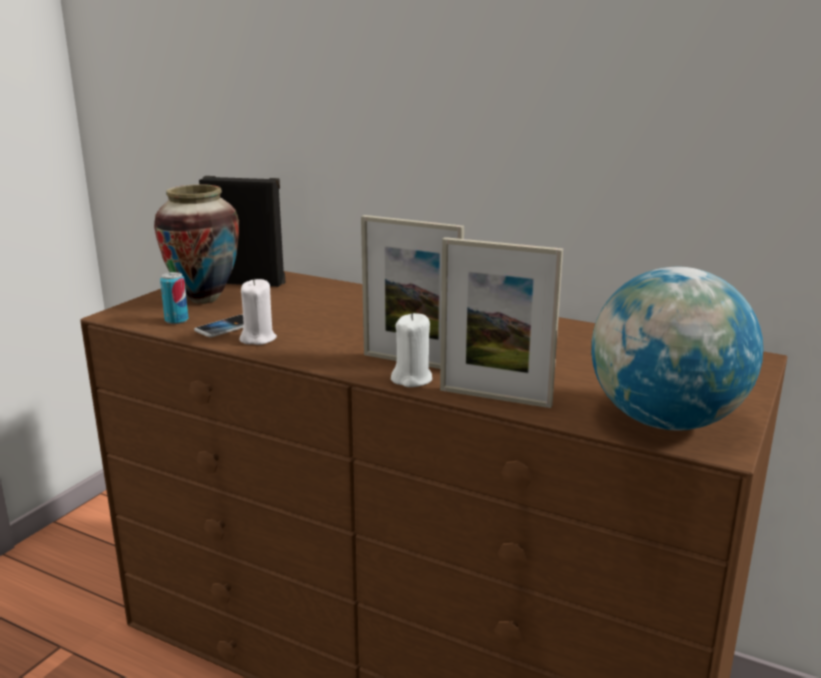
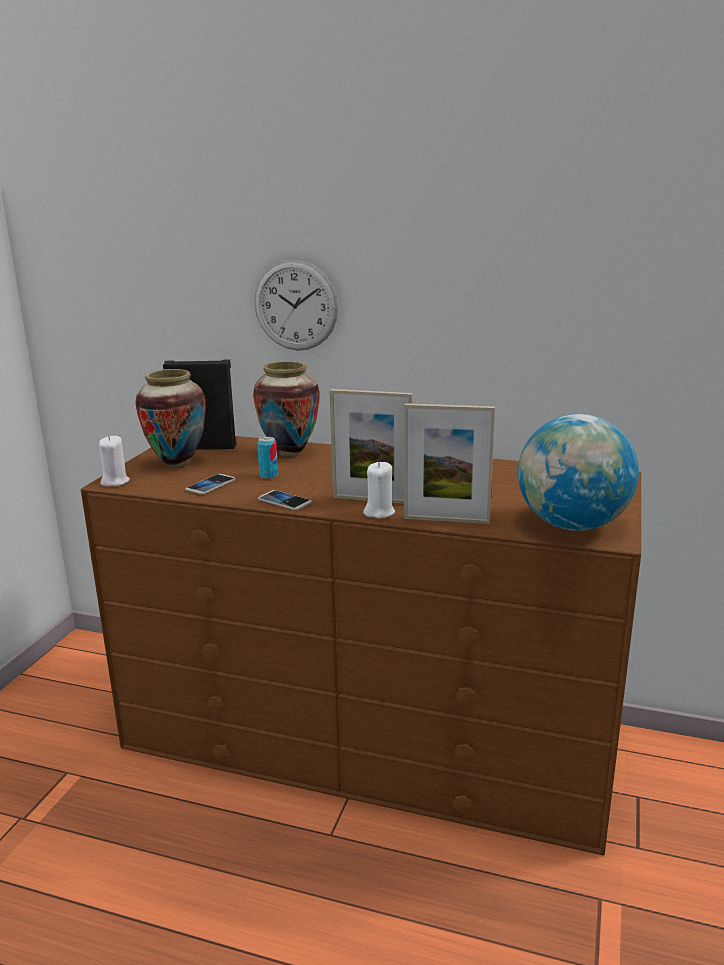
camera: 10 degrees left, 0 degrees up
(176, 320) = (165, 483): can -> can (268, 475)
(258, 338) = (241, 492): white candle -> white candle (115, 481)
(302, 355) = (284, 501): none -> phone
(340, 297) = (289, 454): none -> vase
(362, 116) = (295, 305): none -> wall clock

